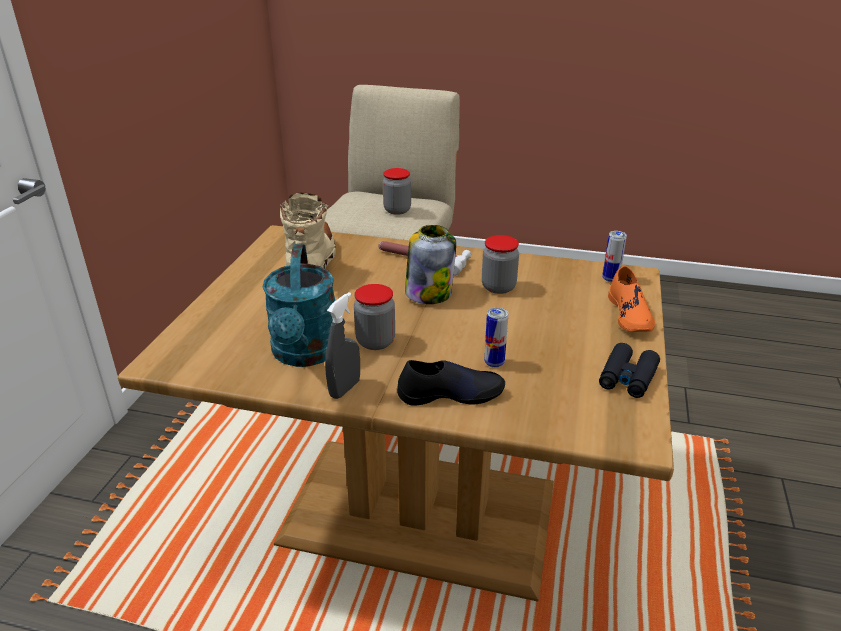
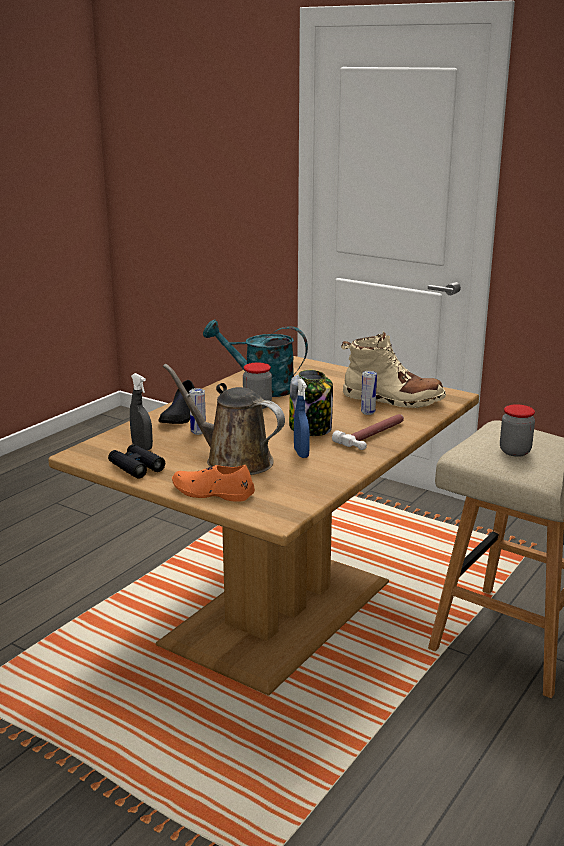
camera: 110 degrees right, 10 degrees down
(344, 389) = (214, 393): grey spray bottle -> grey spray bottle (142, 446)
(498, 287) = (301, 453): jar -> blue spray bottle
(550, 320) = (233, 460): none -> brown watering can
(610, 279) = (278, 502): can -> can (368, 412)

